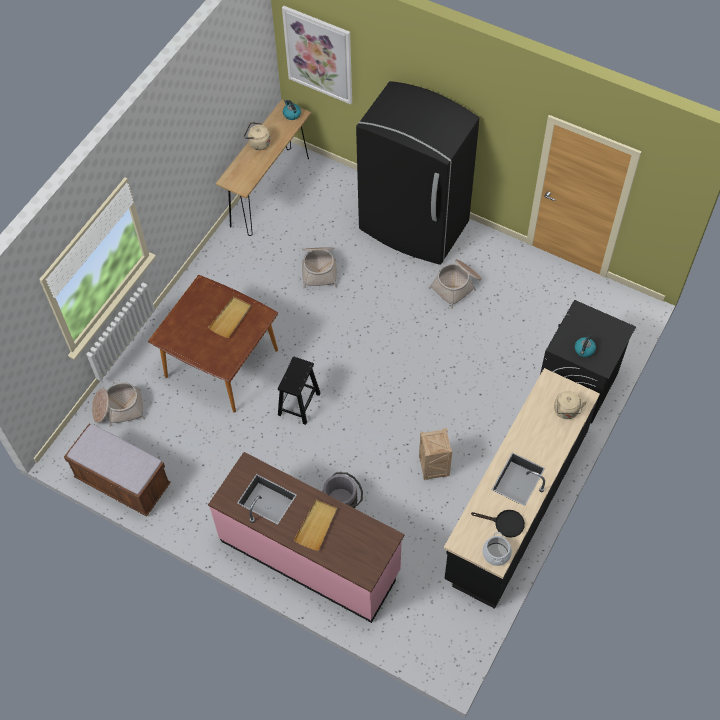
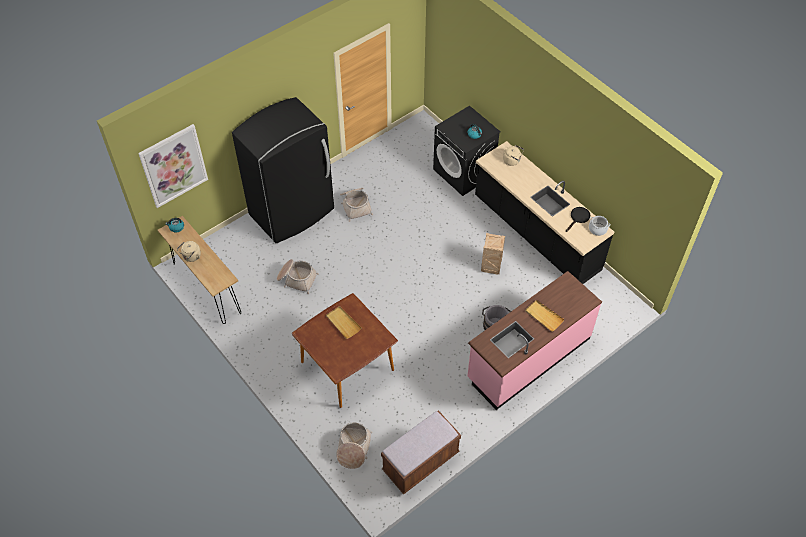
camera: 70 degrees left, 5 degrees down
(299, 405) = (406, 328): black stool -> none

